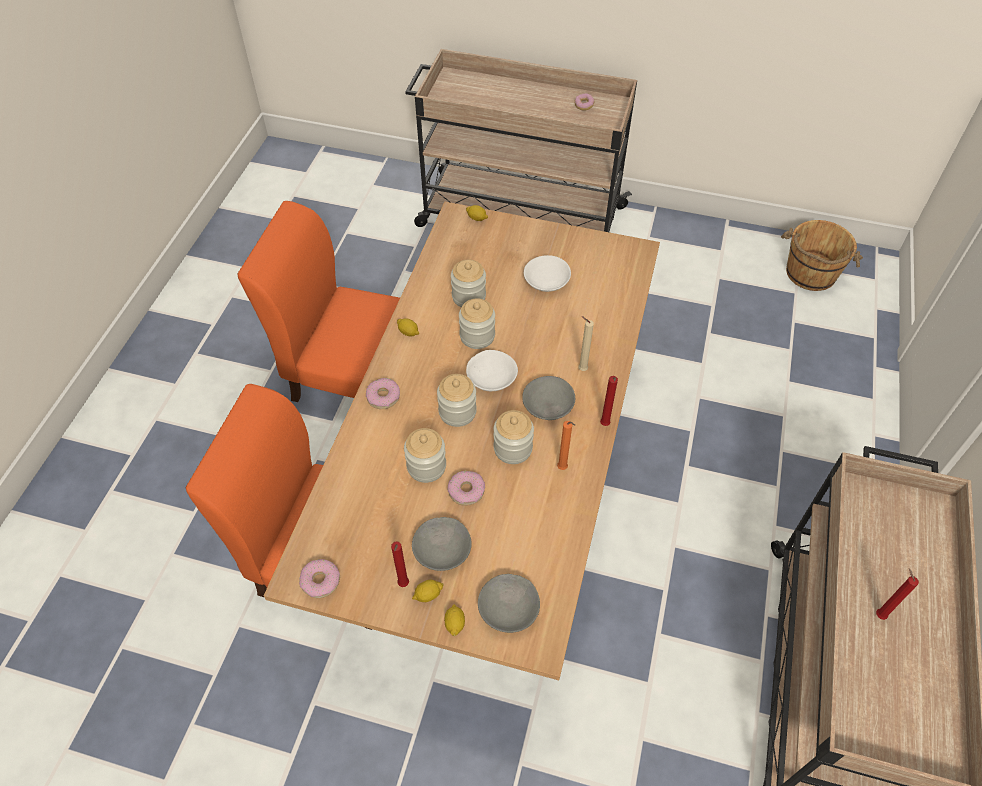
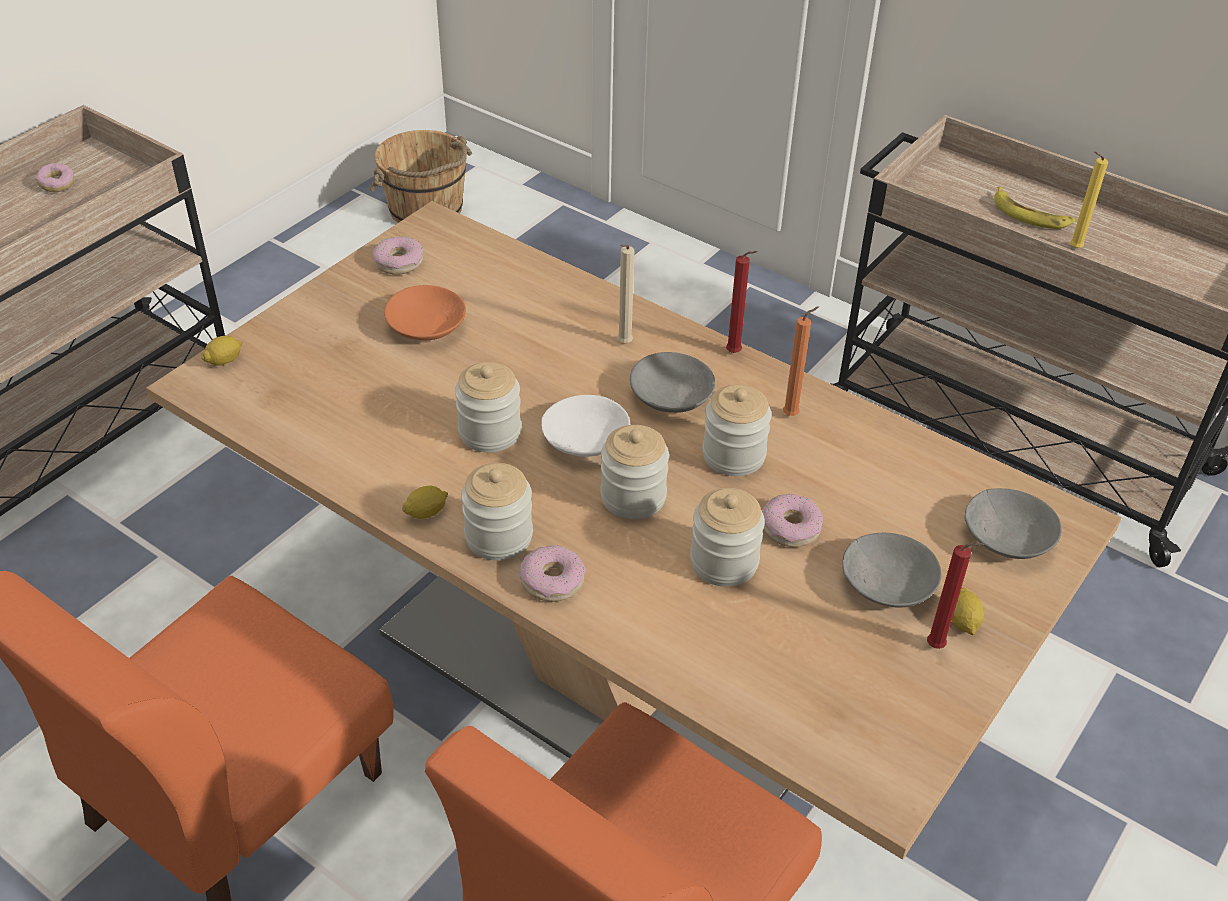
camera: 70 degrees left, 10 degrees down
(320, 581) = (901, 755): donut -> donut (399, 262)
(454, 623) = (1019, 603): lemon -> none
(468, 297) = (398, 419): jar -> jar (499, 536)
(546, 281) = (427, 327): white bowl -> orange bowl
(878, 614) = (1073, 248): red candle -> yellow candle
(903, 576) = (1030, 215): none -> banana

